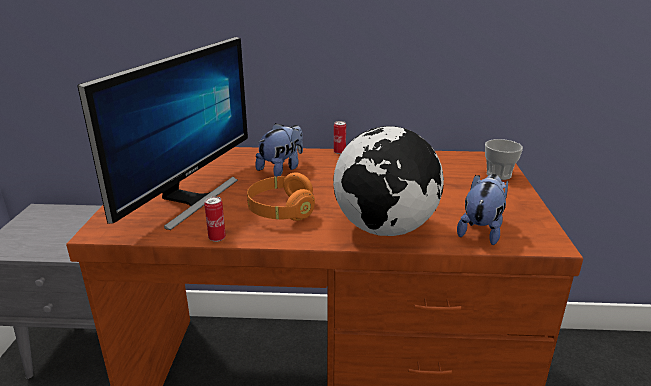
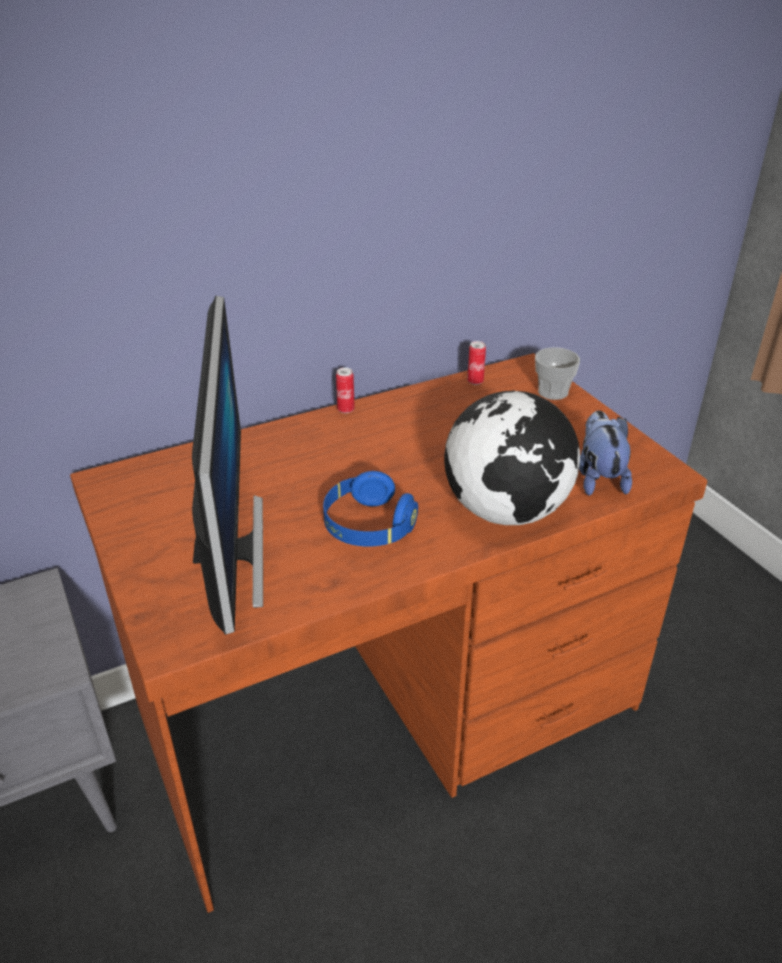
camera: 30 degrees left, 10 degrees up
(217, 238) = (335, 595): can -> can (475, 381)
(281, 210) = (368, 527): orange headphones -> blue headphones
(282, 168) = (300, 460): plush toy -> none

